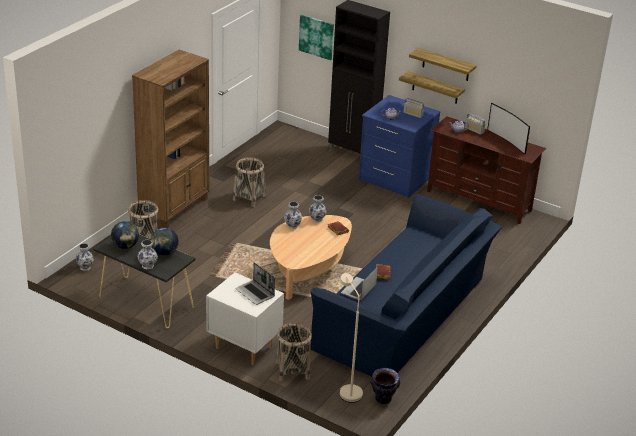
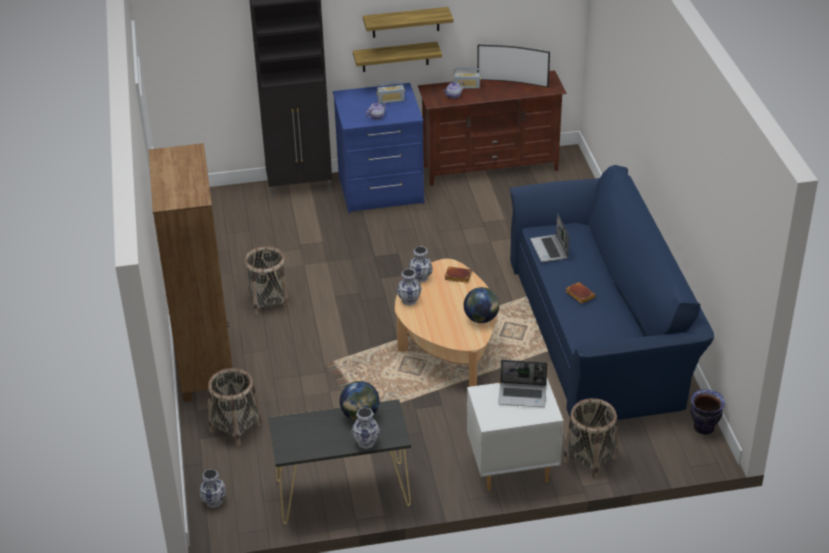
camera: 40 degrees left, 5 degrees up
(125, 246) = (307, 437): globe -> globe (481, 319)
(316, 36) = (205, 58): picture -> none
(347, 390) = (664, 443): beige floor lamp -> none
(359, 290) = (585, 327): laptop -> laptop (550, 249)

